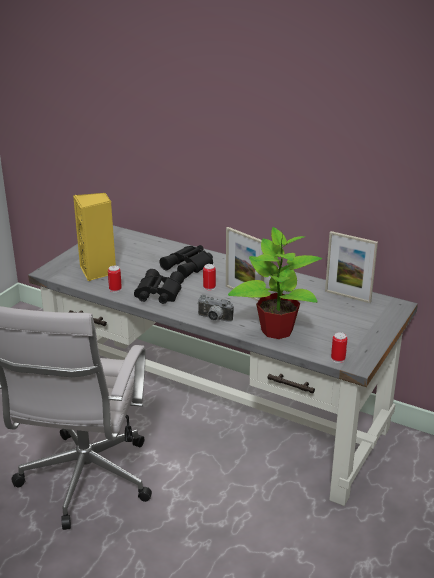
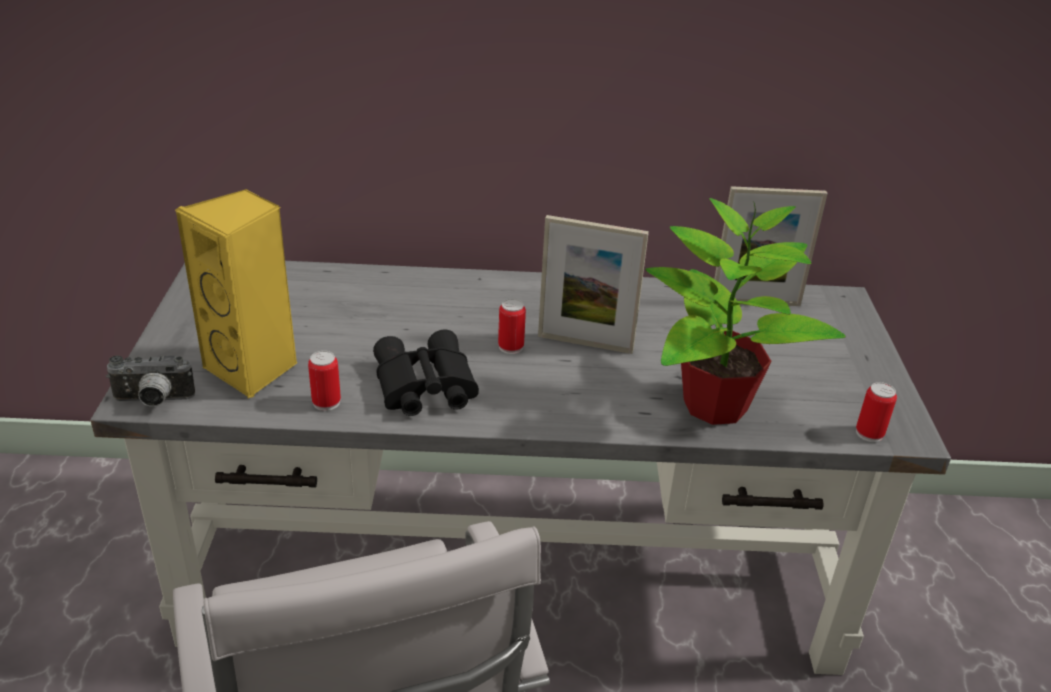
camera: 30 degrees left, 5 degrees up
(189, 266) = (432, 311): black binoculars -> none
(214, 319) = (583, 415): camera -> camera (153, 401)

